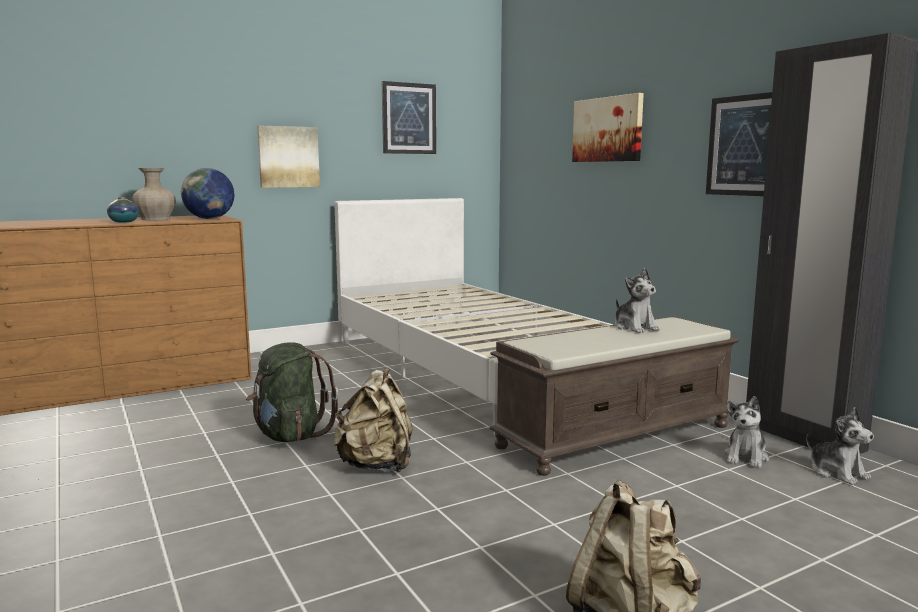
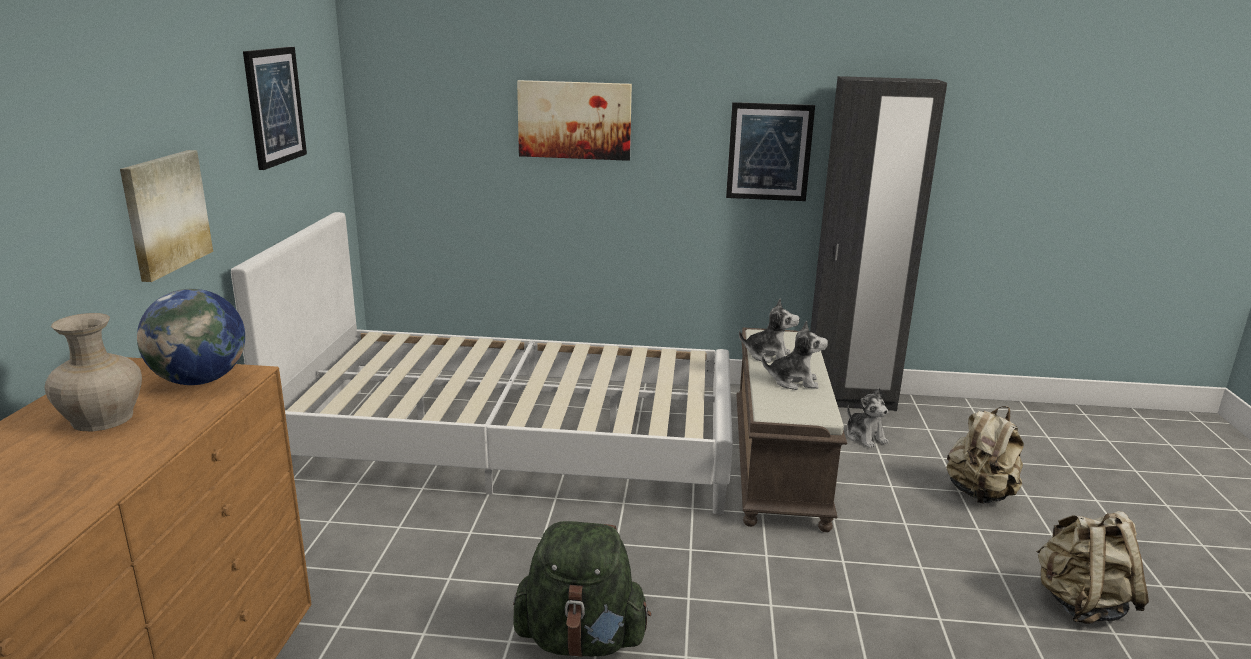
camera: 55 degrees left, 10 degrees up
(123, 222) = (117, 454): vase -> none
(377, 465) = (729, 609): beige backpack -> beige backpack (980, 494)
(837, 472) = (914, 423): plush toy -> plush toy (793, 381)

